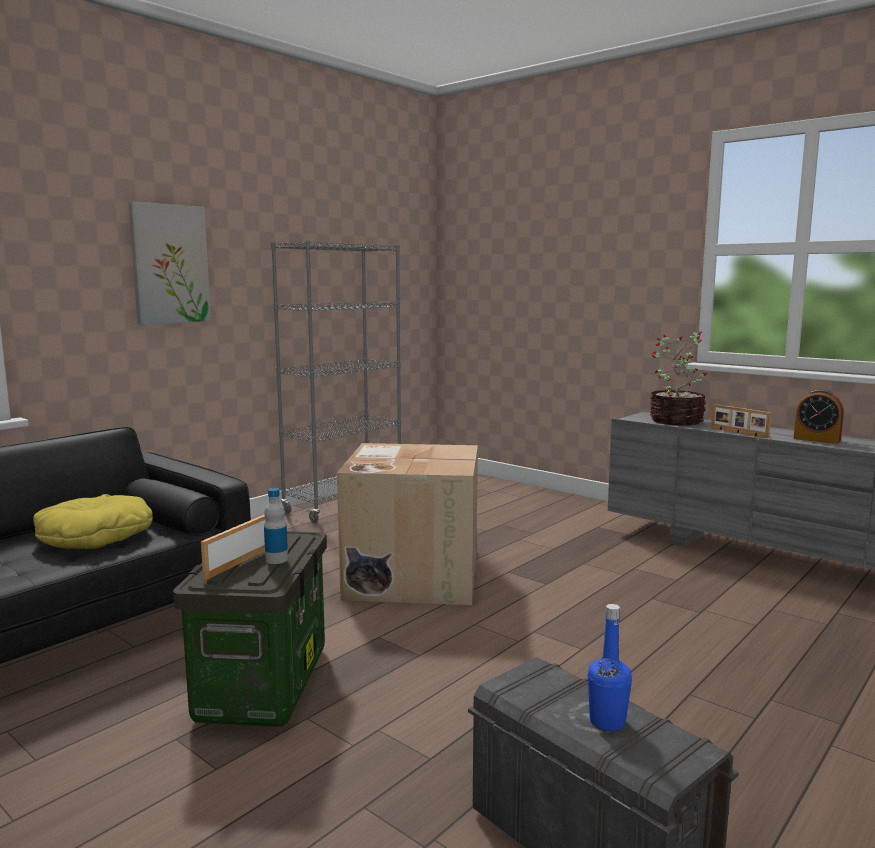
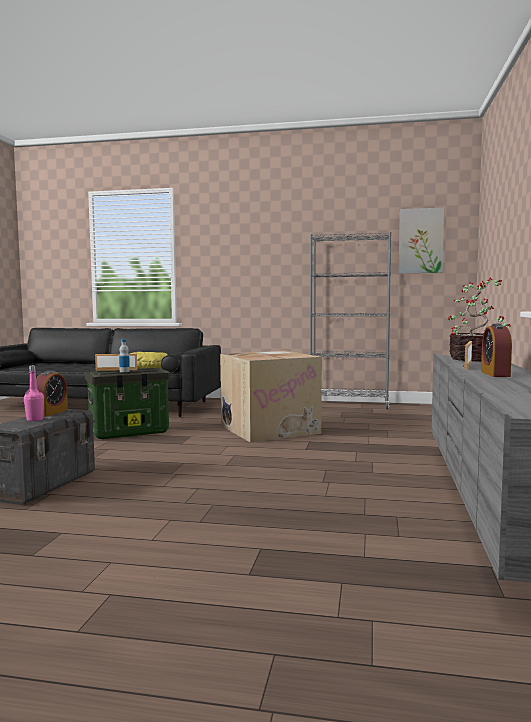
camera: 60 degrees right, 5 degrees down
(169, 264) = (254, 253): picture -> picture (420, 241)
(538, 697) = (51, 413): none -> alarm clock
(607, 722) = (35, 419): blue bottle -> pink bottle

